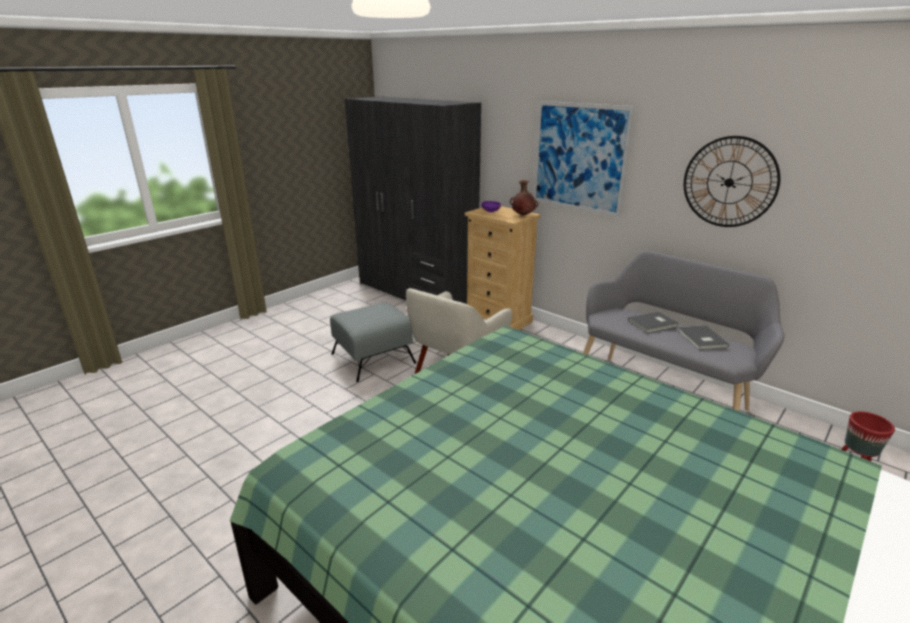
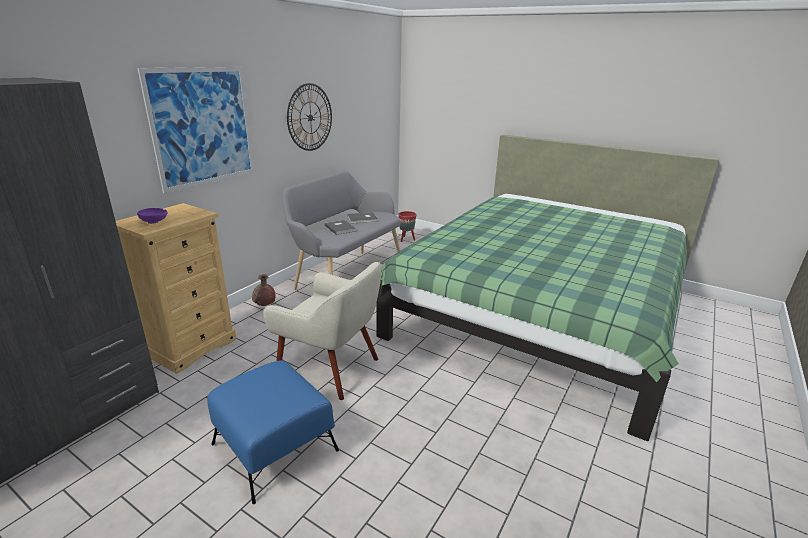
camera: 100 degrees left, 0 degrees up
(374, 358) = (275, 446): grey ottoman -> blue ottoman
(522, 215) = (184, 209): brown vase -> brown vase (264, 305)

